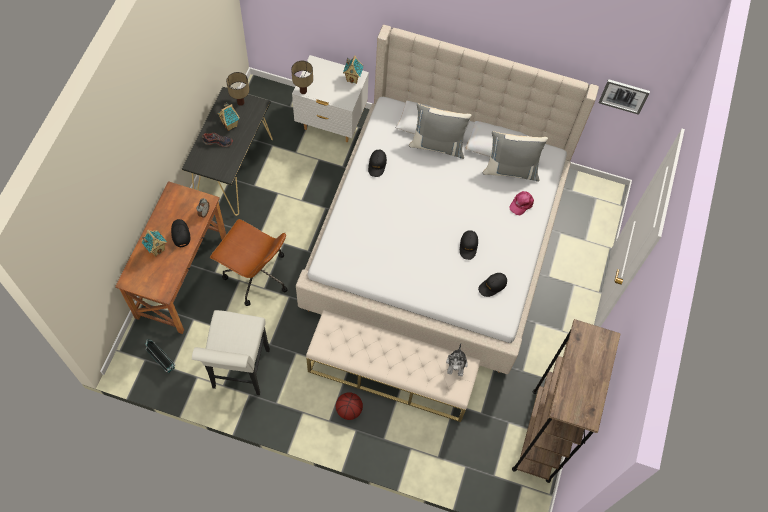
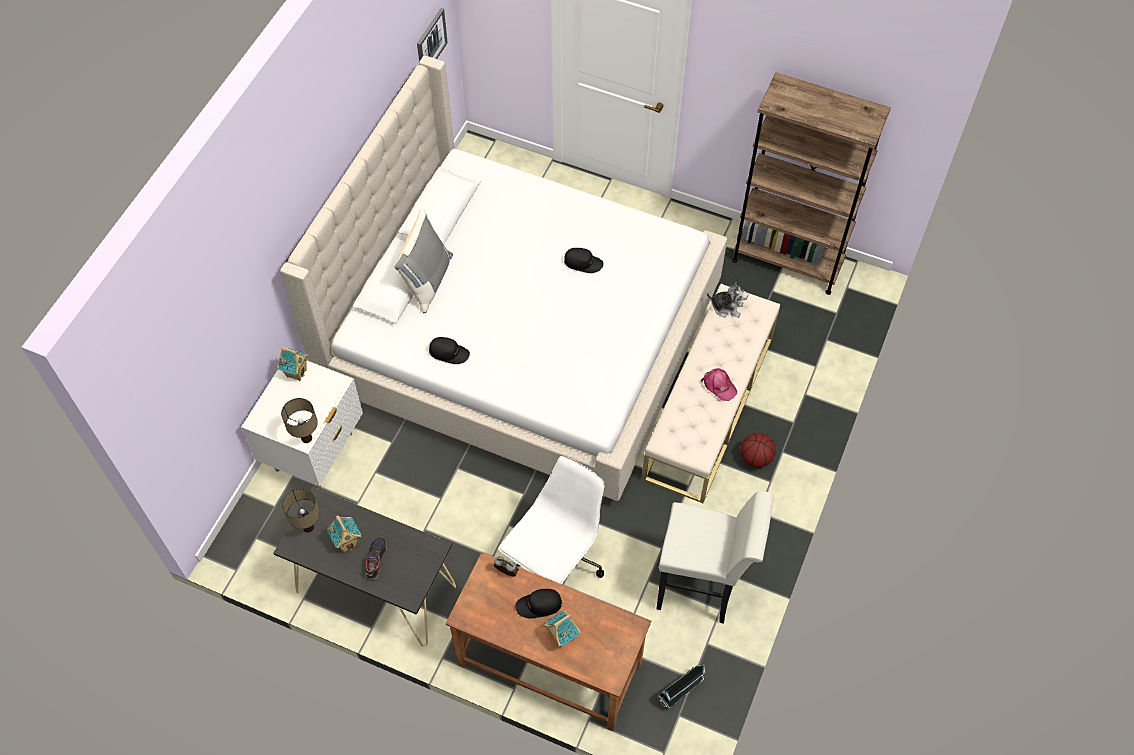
camera: 80 degrees left, 5 degrees down
(255, 275) = (556, 563): brown office chair -> white office chair
(492, 286) = (640, 244): black cap -> none
(511, 169) = (476, 206): grey pillow -> none
(521, 203) = (527, 201): pink cap -> pink cap (719, 386)

